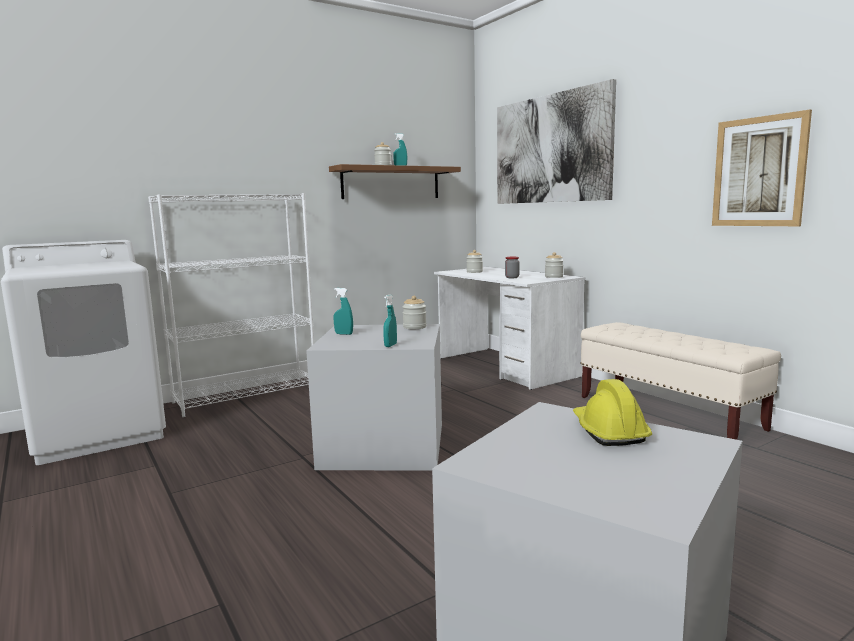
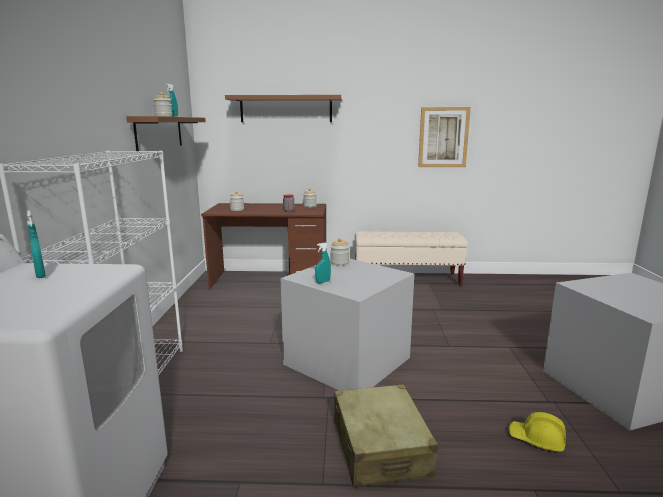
camera: 55 degrees left, 5 degrees up
(239, 502) = (380, 447): none -> beige suitcase
(390, 345) = (387, 279): turquoise spray bottle -> turquoise spray bottle (40, 275)
(505, 367) = (270, 281): white desk -> brown desk
(551, 149) = (286, 109): picture -> brown shelf
(608, 431) = (611, 284): yellow hard hat -> yellow hard hat (536, 440)

